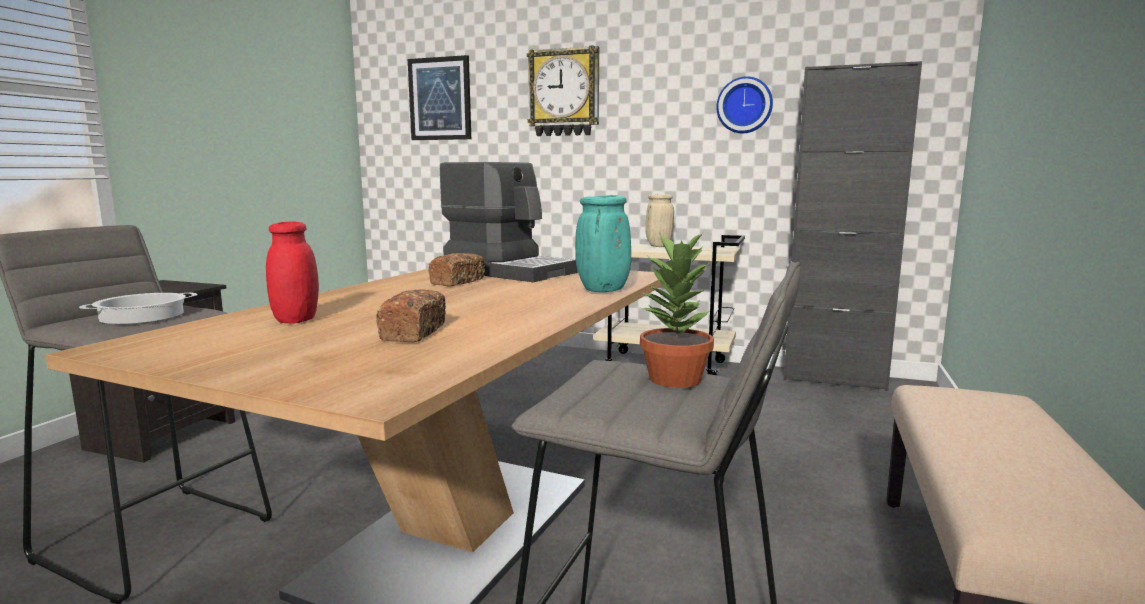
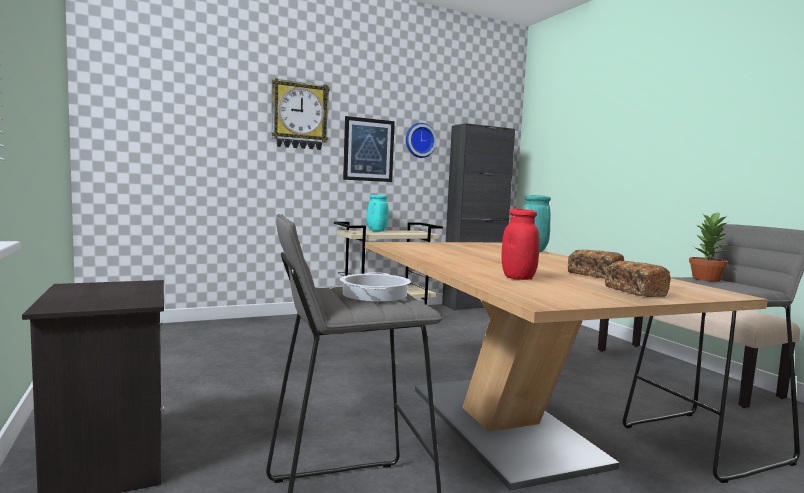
camera: 45 degrees left, 5 degrees down
(440, 99) = (179, 104): picture -> picture (368, 150)
(457, 282) = (451, 253): bread -> bread (634, 291)
(509, 271) = (436, 246): coffee machine -> none
(658, 246) = (376, 231): beige vase -> turquoise vase

